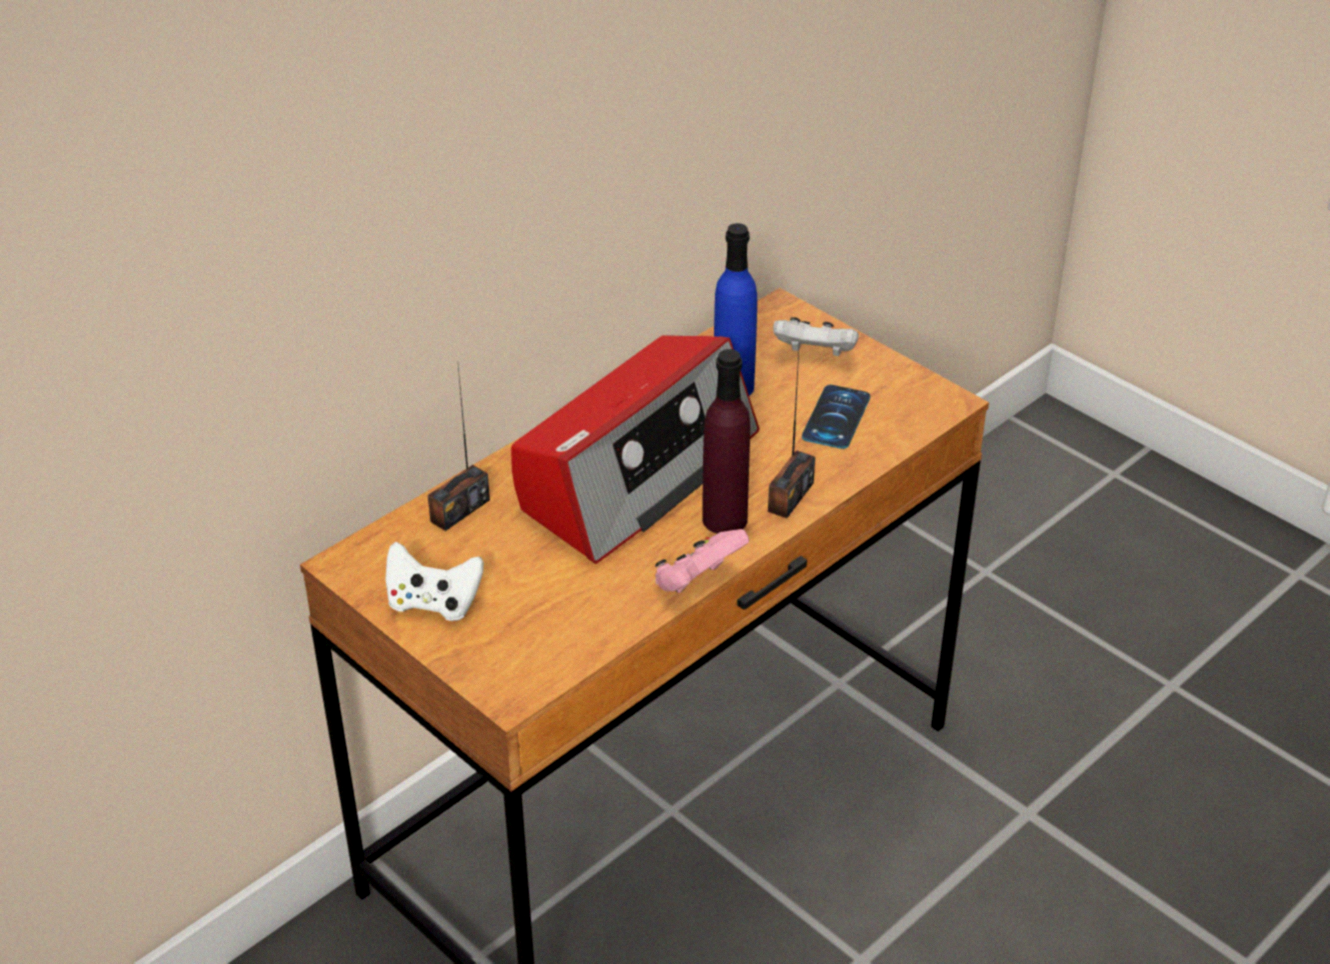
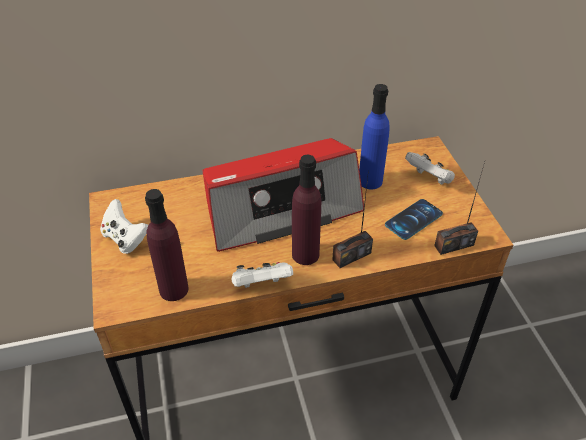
camera: 30 degrees right, 5 degrees up
(459, 510) = (181, 194): radio -> radio (453, 245)
(576, 637) = (174, 289): none -> purple bottle
(698, 581) = (261, 285): pink game controller -> white game controller

